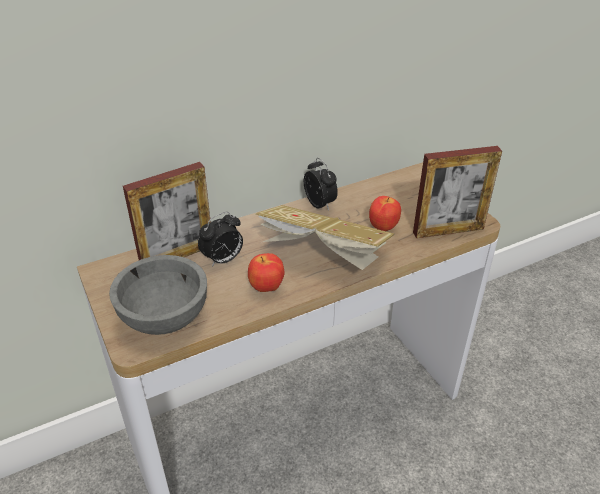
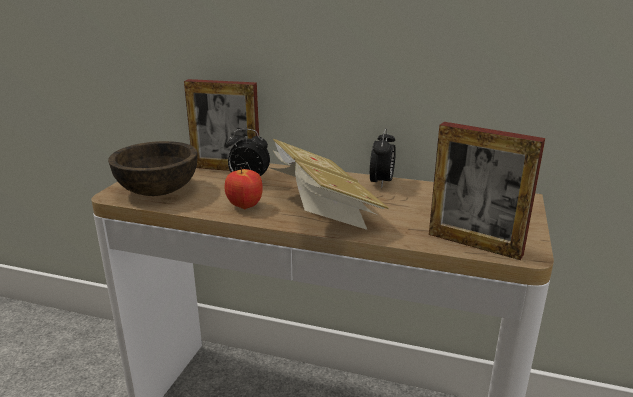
camera: 45 degrees right, 15 degrees down
(165, 316) = (159, 191): grey bowl -> brown bowl
(382, 227) = (409, 215): apple -> none

